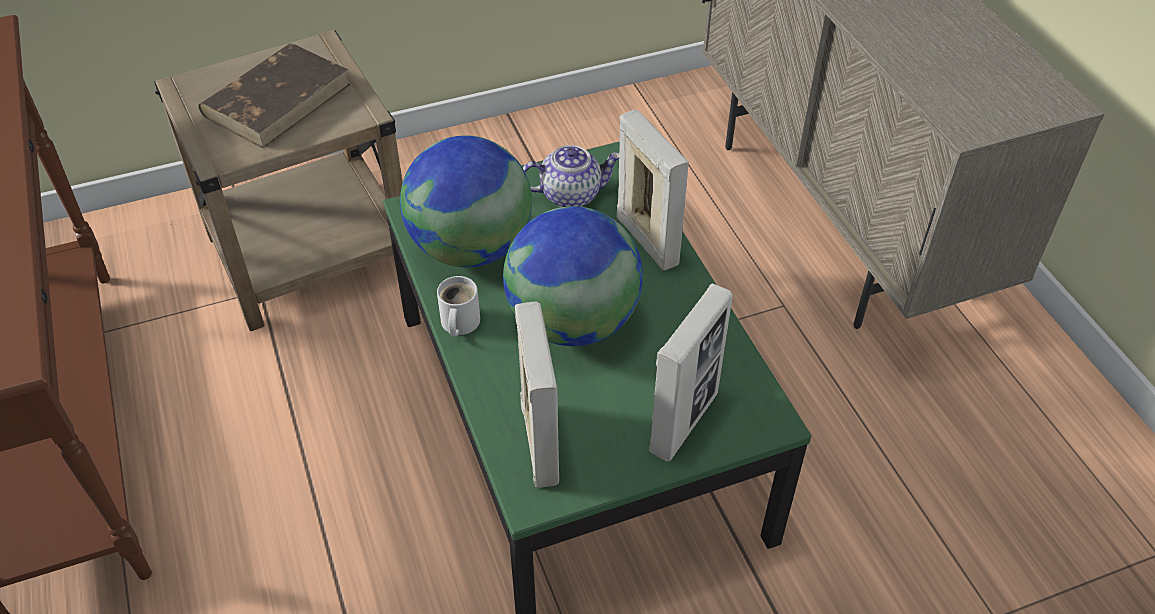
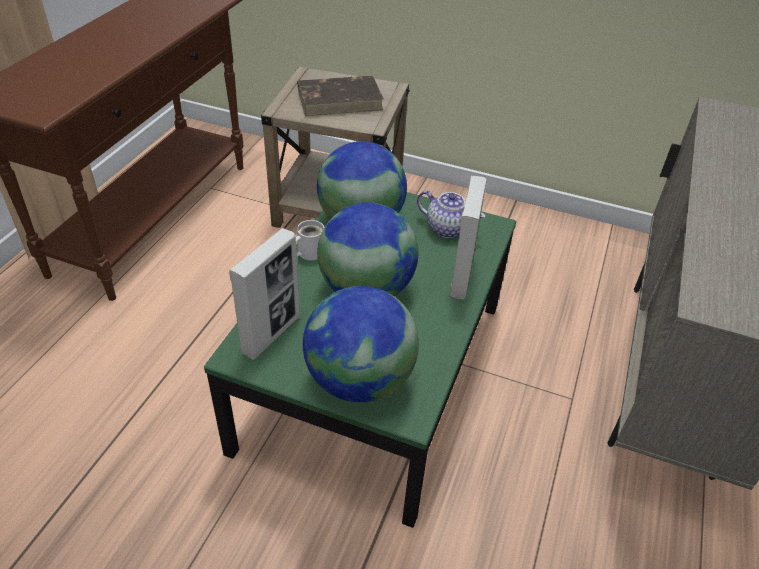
camera: 40 degrees right, 5 degrees down
(684, 422) = (359, 380): picture frame -> globe

